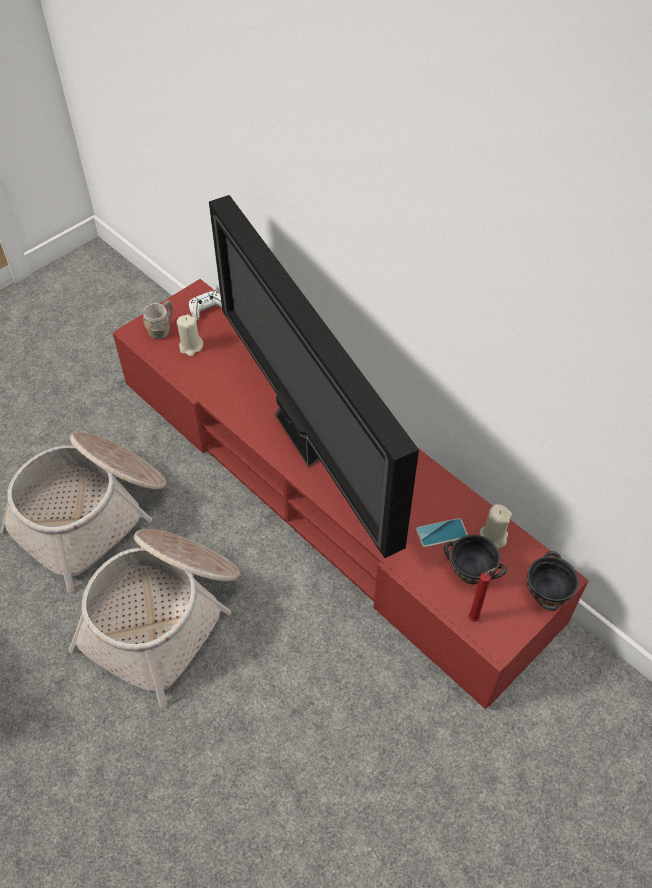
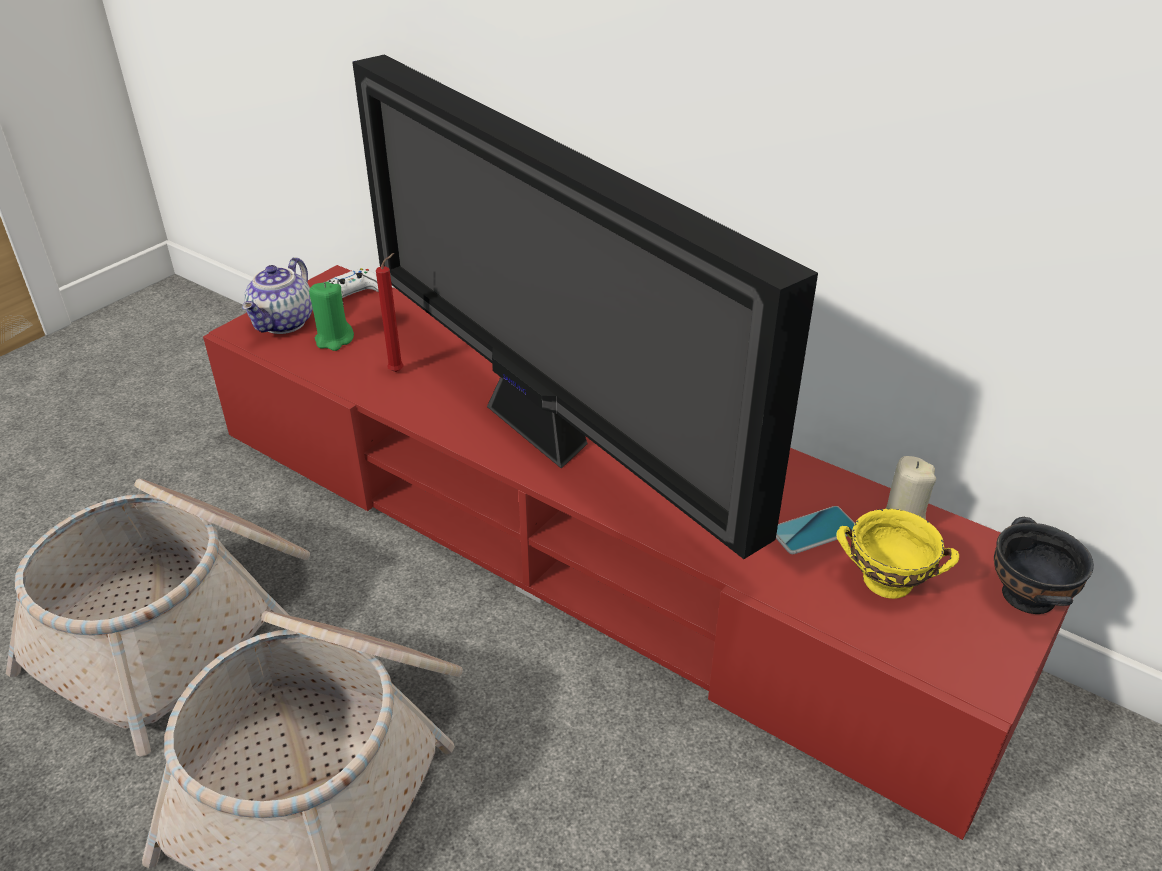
camera: 10 degrees left, 15 degrees down
(162, 328) = (284, 323): grey mug -> teapot
(191, 347) = (334, 340): beige candle -> green candle
(472, 573) = (889, 582): black bowl -> yellow bowl
(475, 618) = (924, 649): red candle -> red candle (398, 371)

